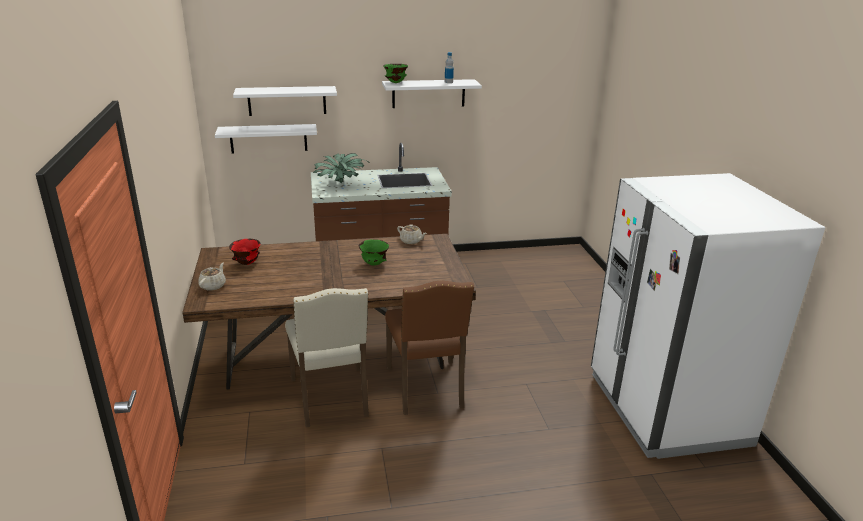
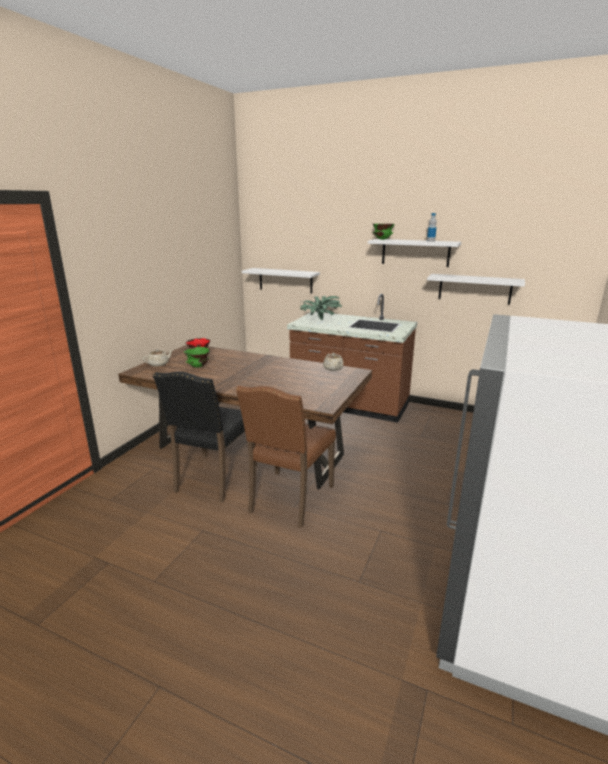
camera: 35 degrees right, 5 degrees down
(287, 100) = (300, 251): white shelf -> white shelf (474, 288)
(331, 398) = (213, 479): beige chair -> black chair
(374, 264) = (280, 376): green bowl -> green bowl (198, 367)

